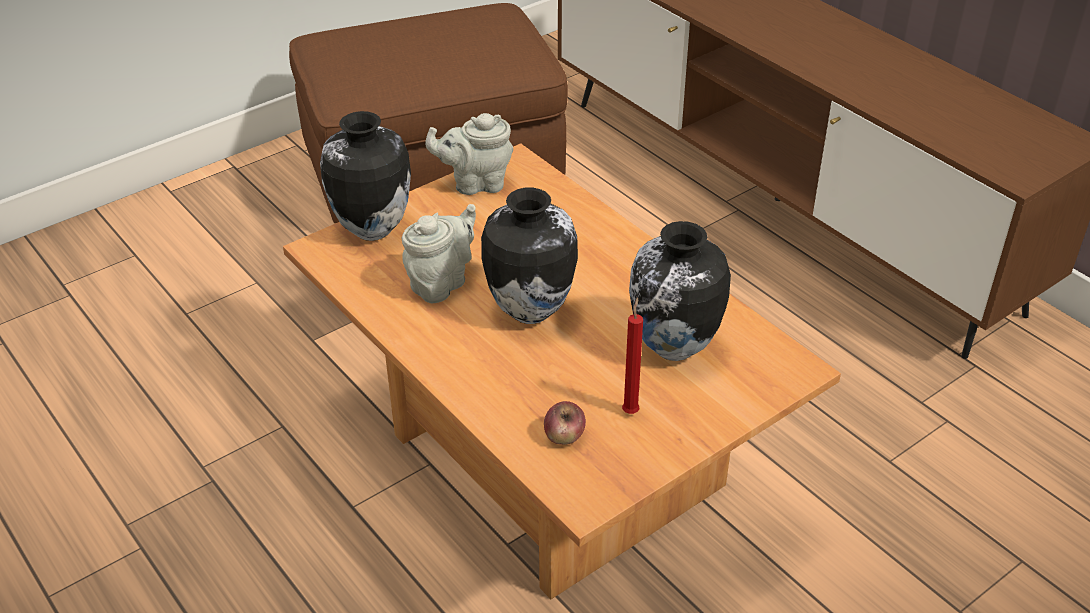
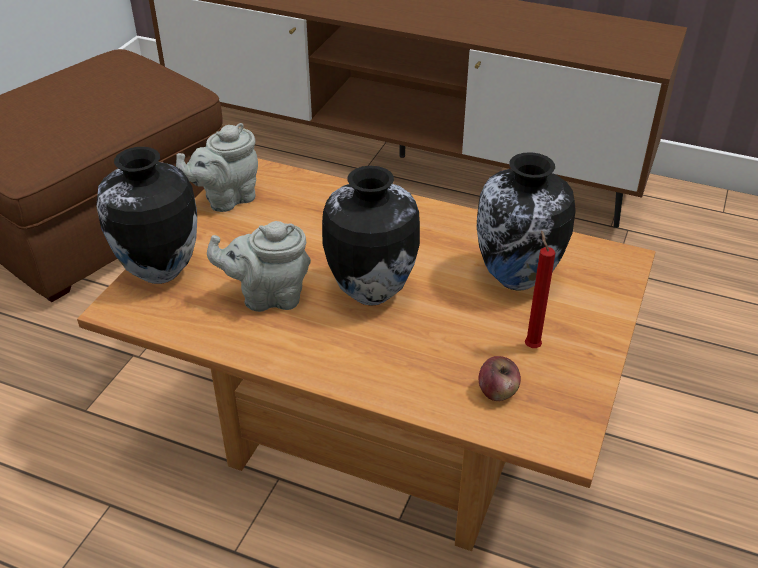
camera: 30 degrees left, 0 degrees up
(442, 283) = (268, 296): grey teapot -> grey teapot turned 105 degrees counterclockwise

